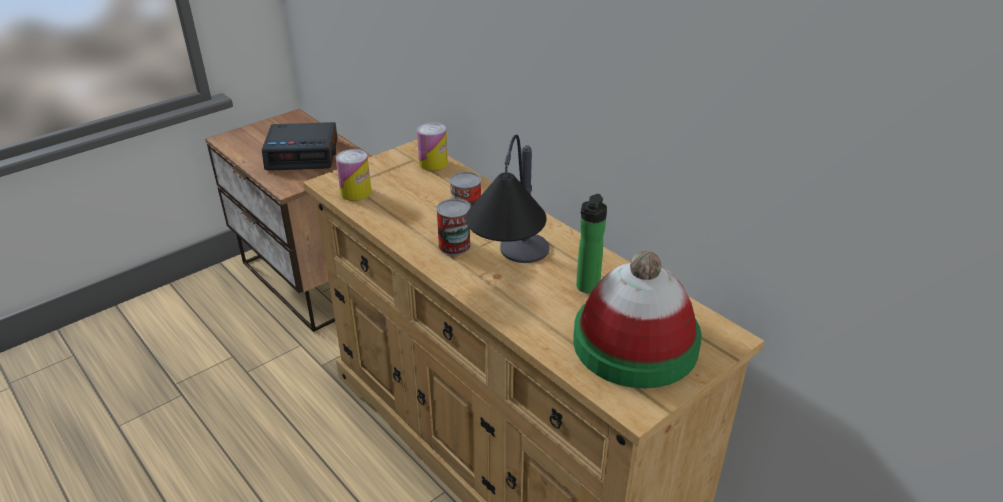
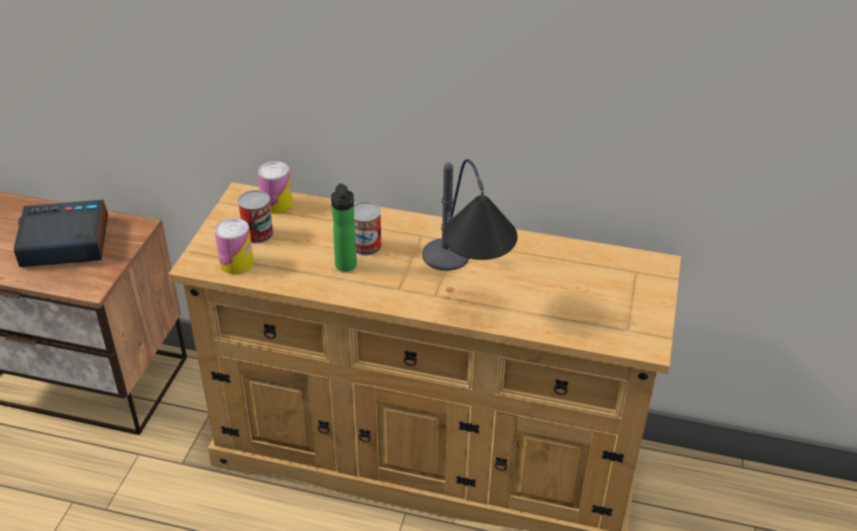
camera: 35 degrees left, 5 degrees up
(303, 154) = (64, 243): alarm clock -> alarm clock turned 150 degrees counterclockwise
(454, 245) = (386, 277): can -> can (258, 233)
(586, 288) = (527, 269): bottle -> bottle (346, 267)
(635, 343) = (603, 298): hat -> none

